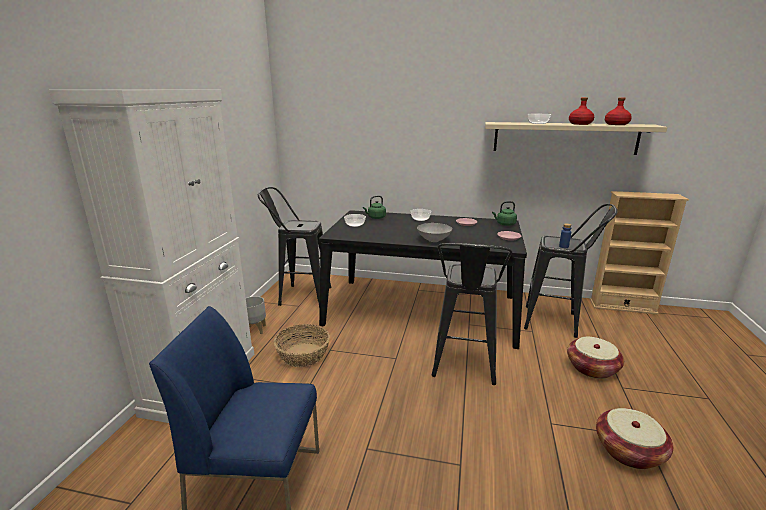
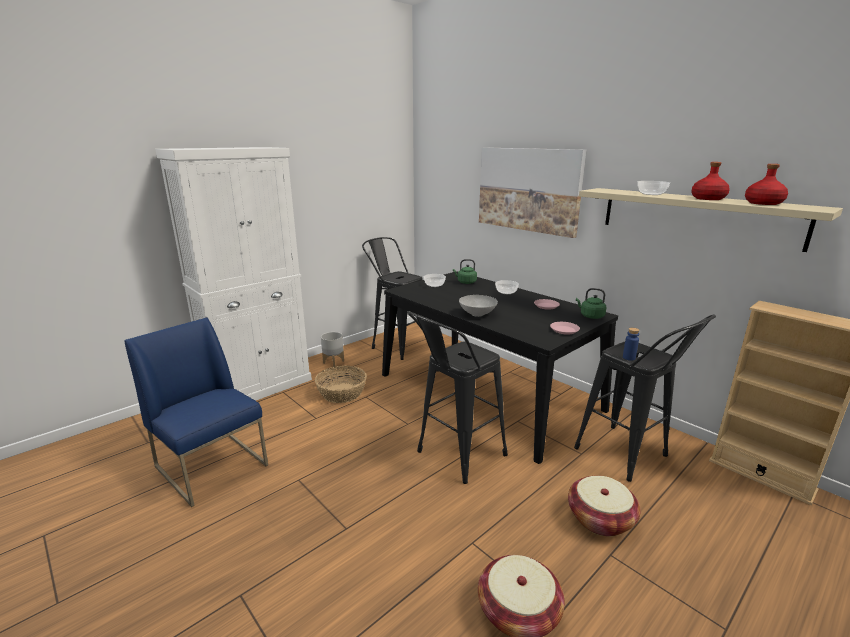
camera: 35 degrees right, 0 degrees up
(418, 127) = (528, 189): none -> picture

